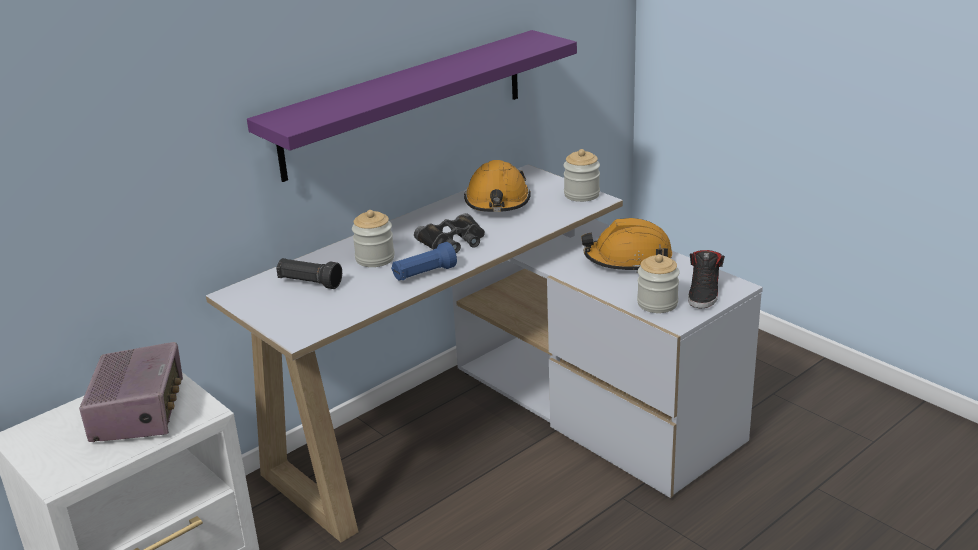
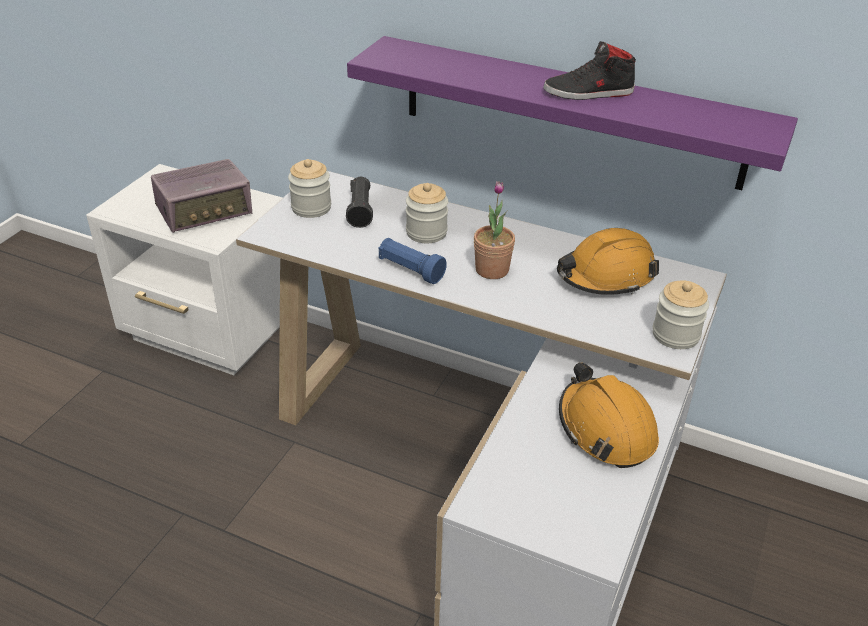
camera: 65 degrees right, 10 degrees up
(453, 241) = (492, 270): black binoculars -> potted plant
(657, 303) = (509, 479): jar -> jar (311, 208)
(704, 292) = (563, 521): black shoe -> black shoe (588, 93)

